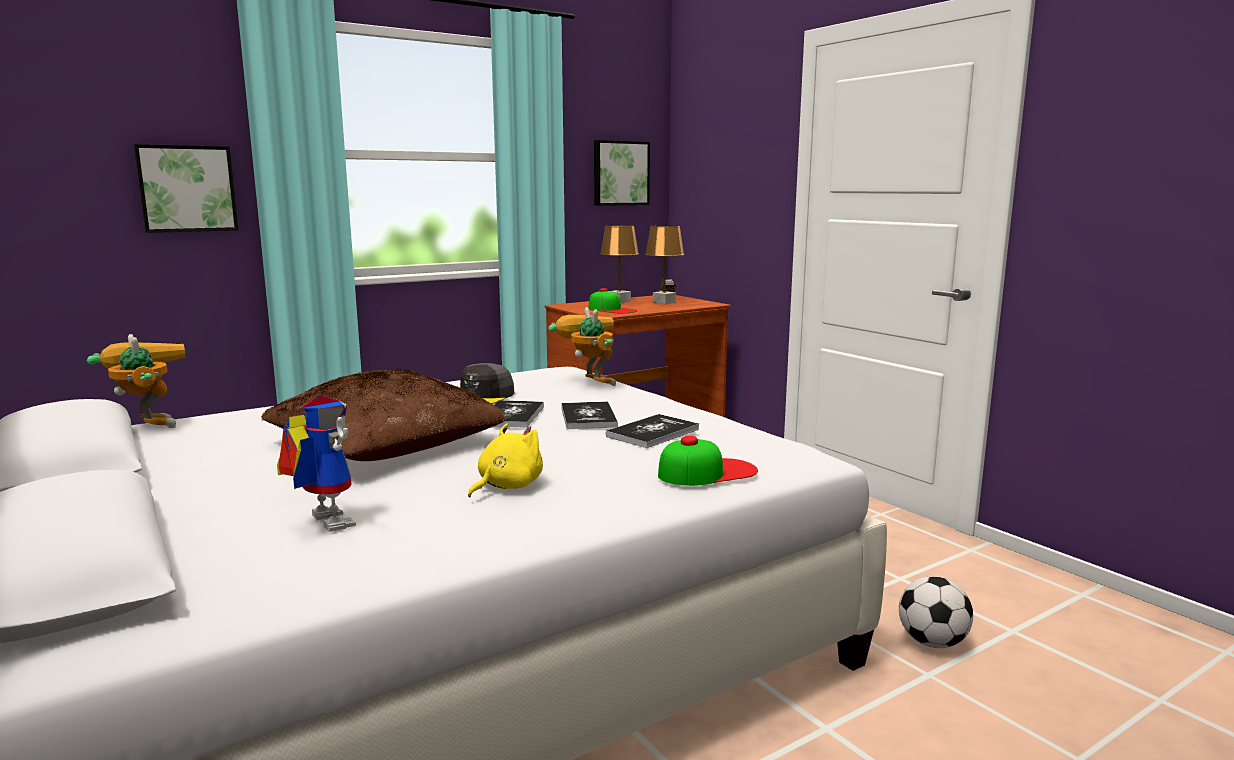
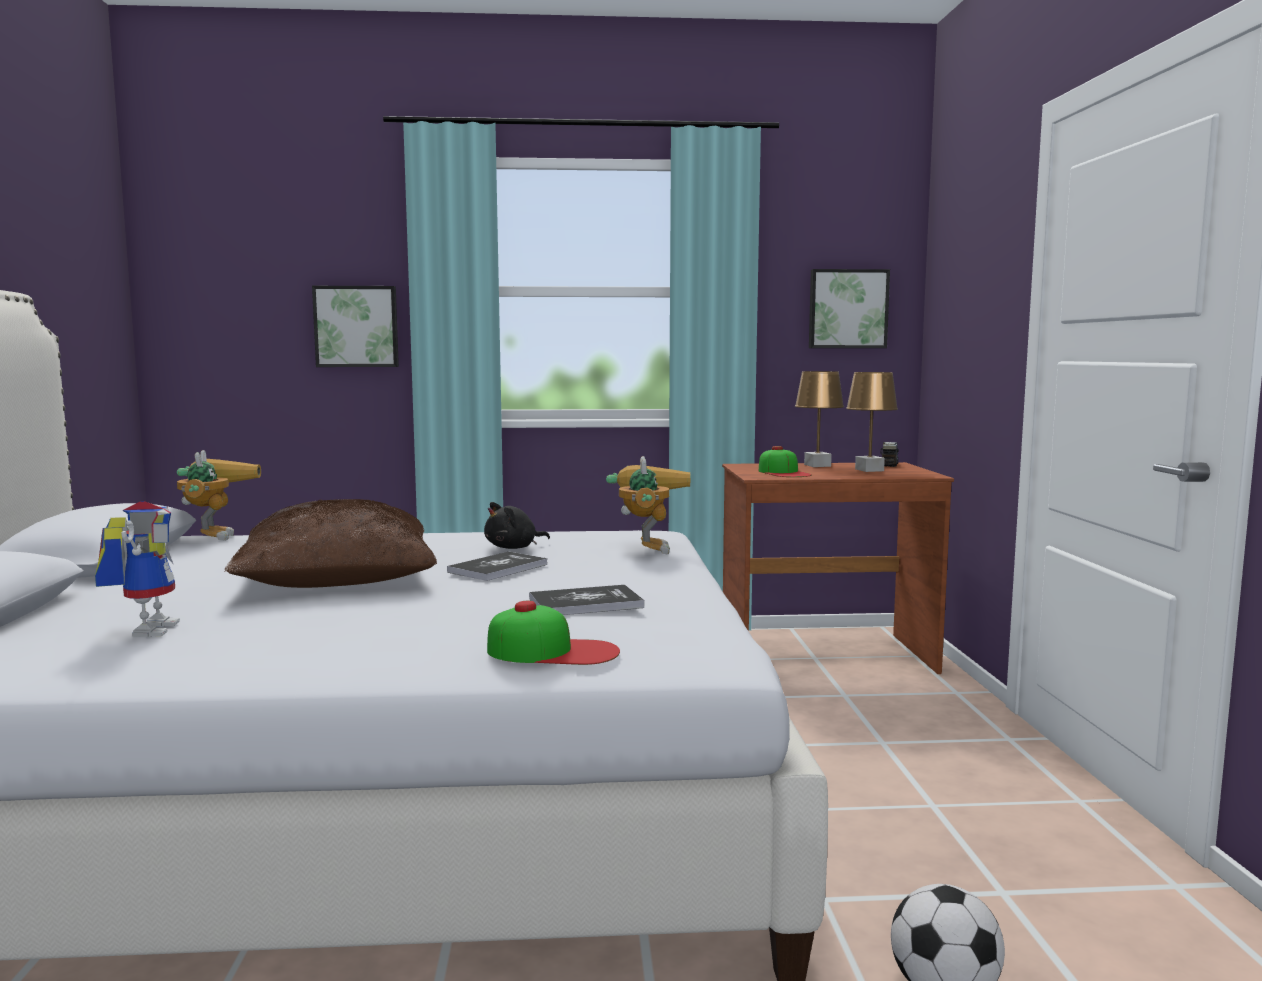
camera: 30 degrees right, 5 degrees down
(482, 396) = (514, 548): grey cap -> black plush toy
(507, 486) = (344, 628): yellow plush toy -> none
(588, 417) = (564, 580): book -> none

